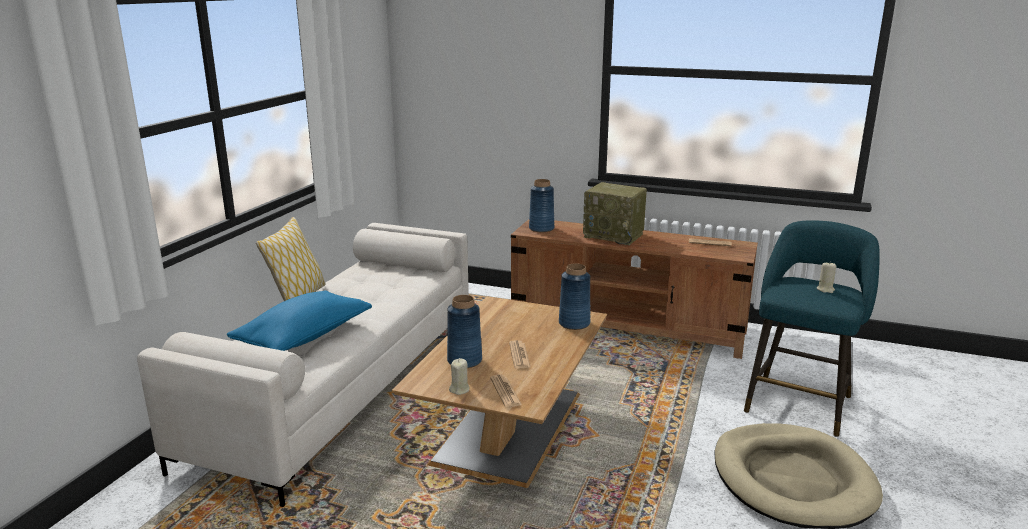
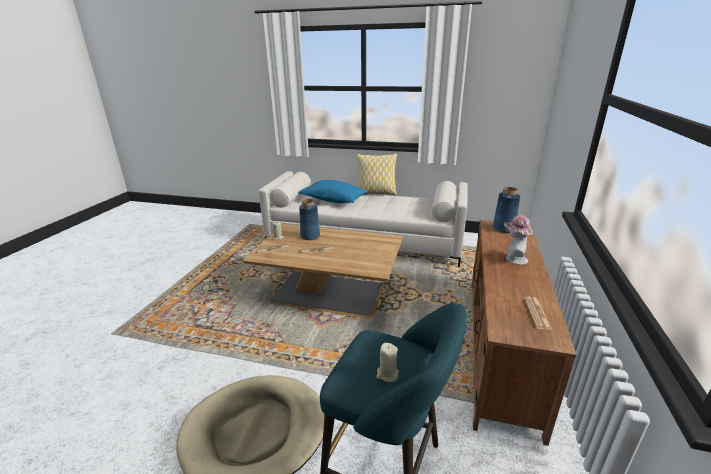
camera: 85 degrees right, 5 degrees up
(574, 323) = (366, 265): blue vase -> none
(614, 235) = (513, 259): radio -> hat

